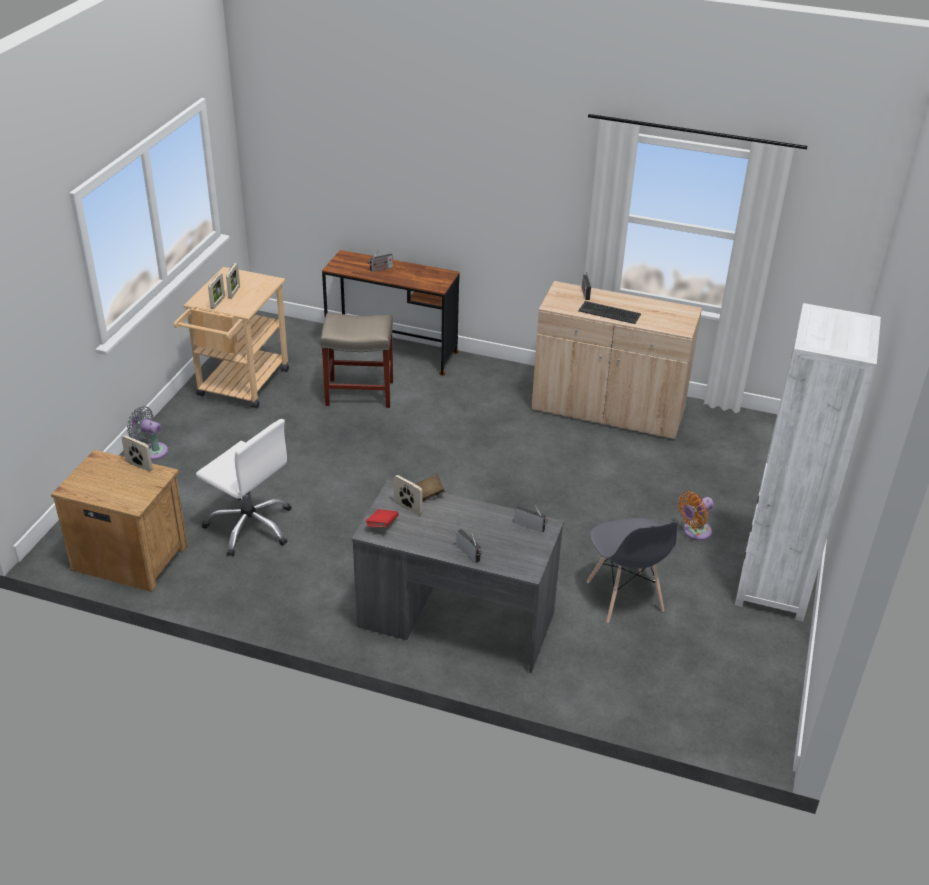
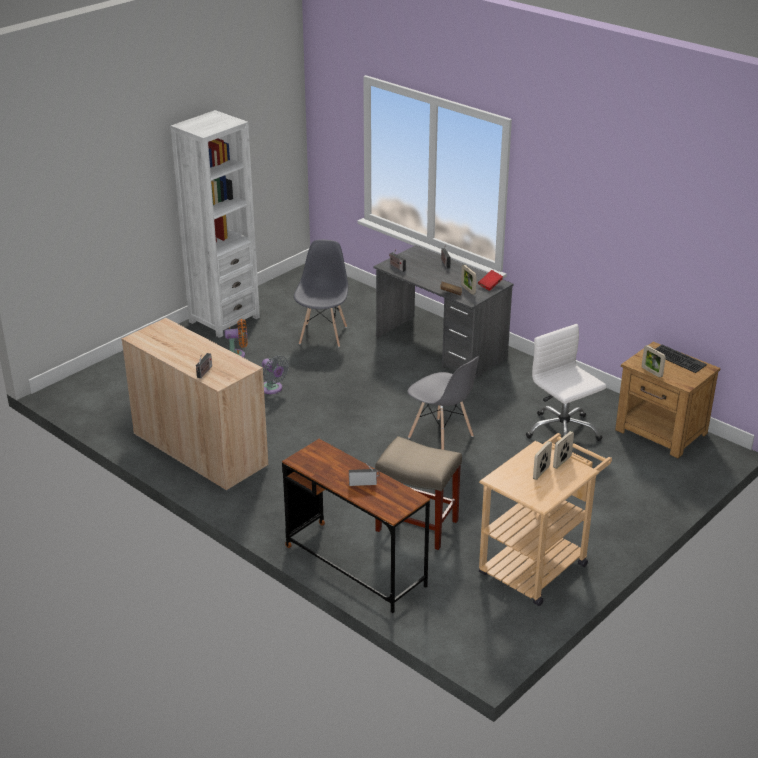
camera: 155 degrees left, 5 degrees down
(151, 450) = (639, 515): grey fan -> grey fan (272, 389)
(384, 484) = (441, 437): none -> grey chair
(609, 313) = (205, 350): keyboard -> keyboard (677, 359)

